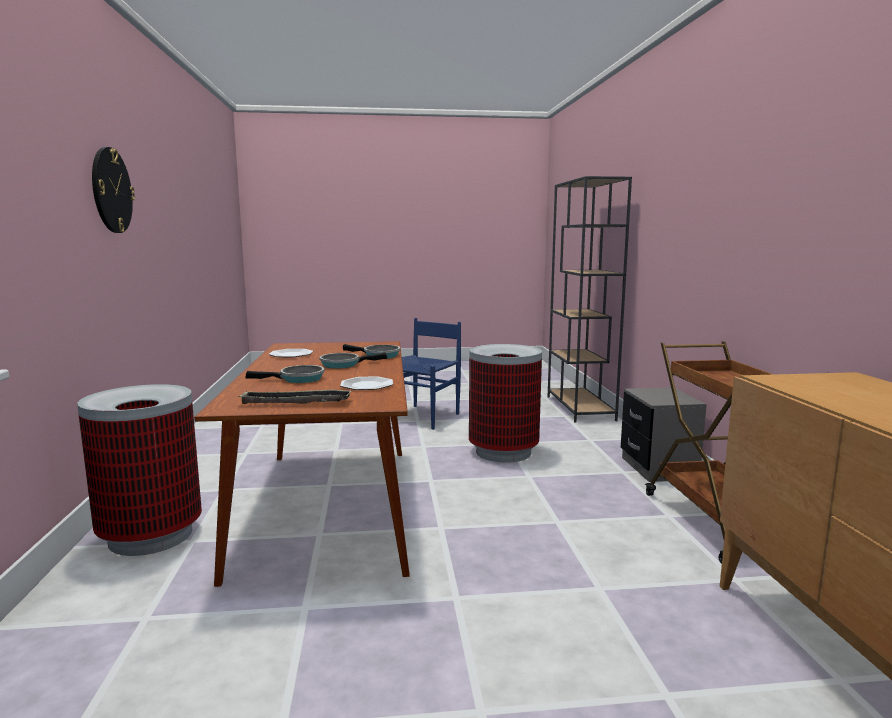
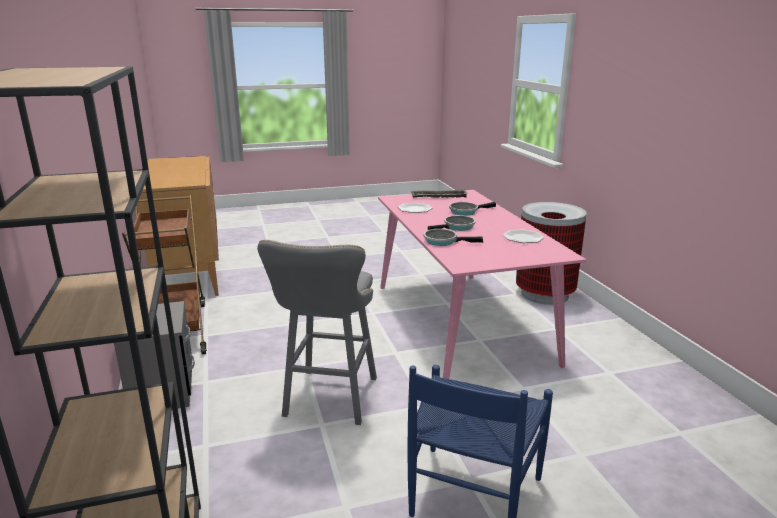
camera: 170 degrees right, 10 degrees up
(111, 190) = (689, 83): wall clock -> none
(330, 505) = (459, 322): brown dining table -> pink dining table
(503, 452) = (328, 403): trash can -> grey stool

